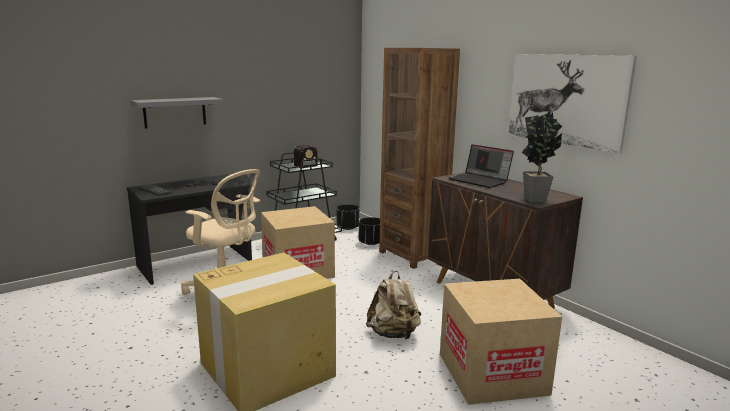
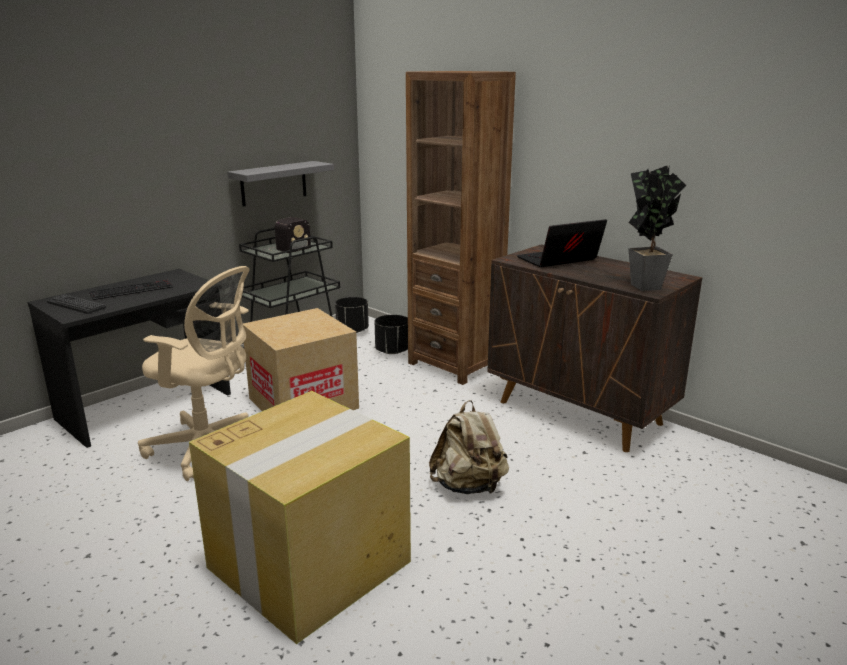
camera: 10 degrees left, 5 degrees up
(175, 112) = (92, 180): grey shelf -> grey shelf (273, 183)
(480, 181) = (558, 261): laptop -> laptop turned 120 degrees clockwise
(492, 373) = (616, 529): cardboard box -> none
(566, 100) = (677, 145): picture -> none

